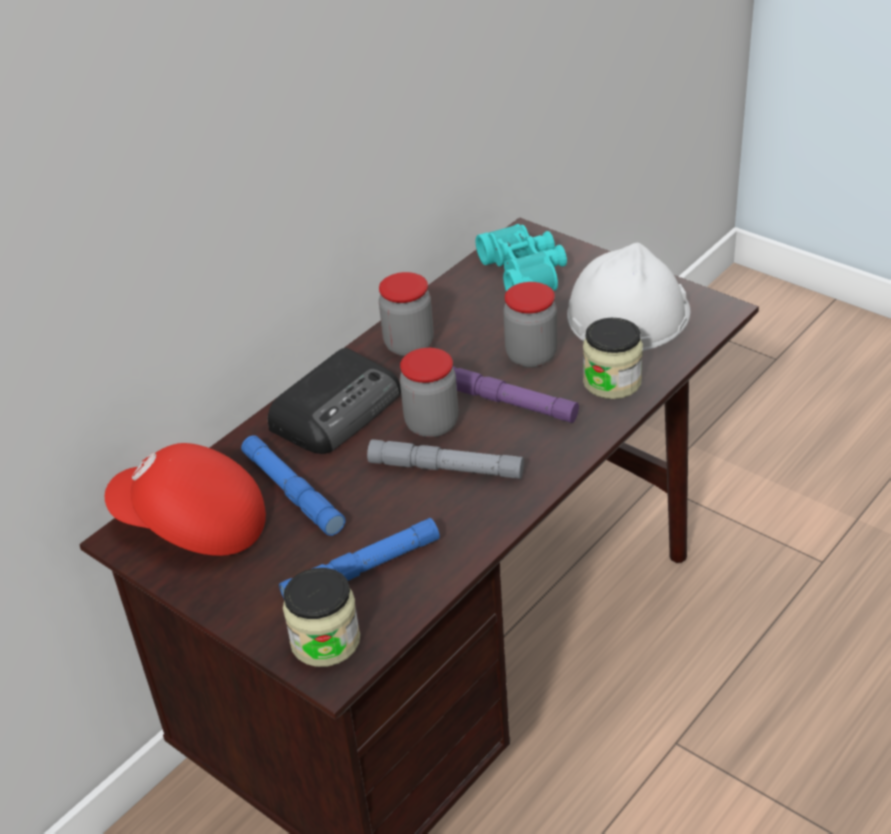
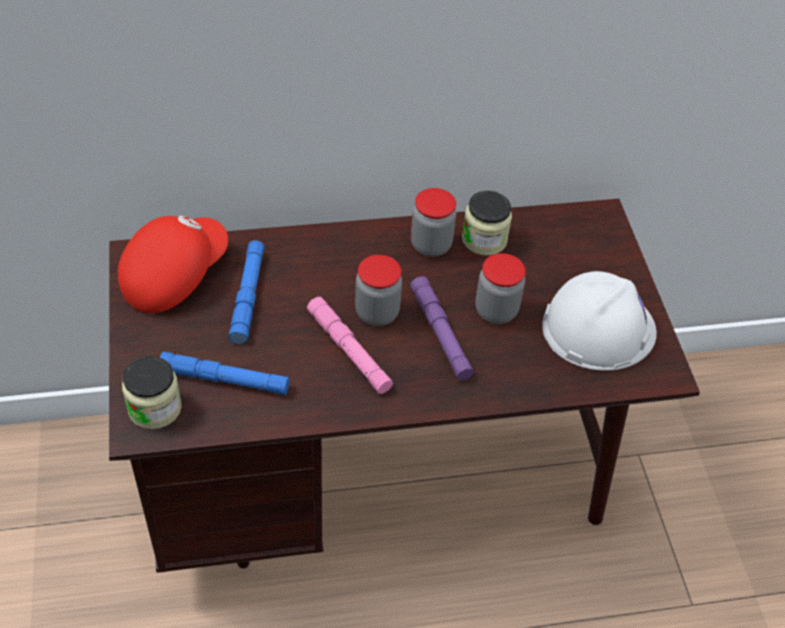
camera: 35 degrees right, 10 degrees up
(192, 525) = (173, 275): red cap -> red cap turned 75 degrees clockwise
(338, 409) = (336, 259): radio -> none
(446, 468) = (349, 350): grey flashlight -> pink flashlight
(526, 272) = (570, 245): turquoise binoculars -> none
(612, 382) = (523, 370): jar -> jar (484, 239)

